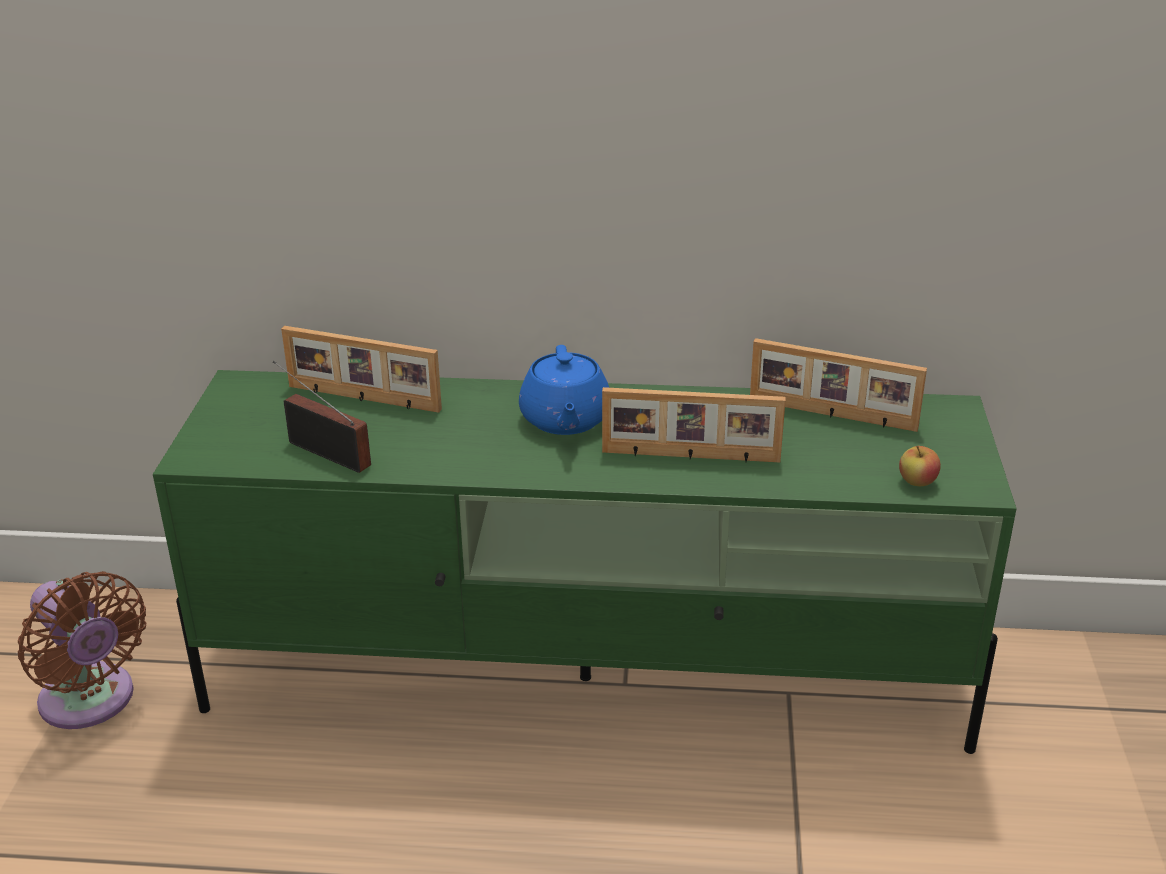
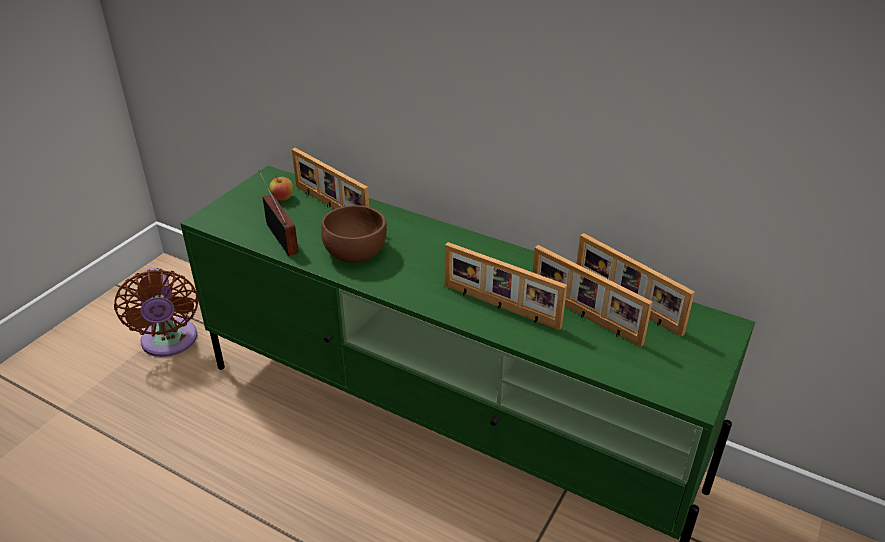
camera: 25 degrees right, 5 degrees up
(449, 444) = (355, 252): none -> brown bowl
(565, 420) = (439, 255): blue teapot -> none
(795, 440) = (583, 316): none -> picture frame
(917, 482) = (649, 378): apple -> apple (282, 198)

